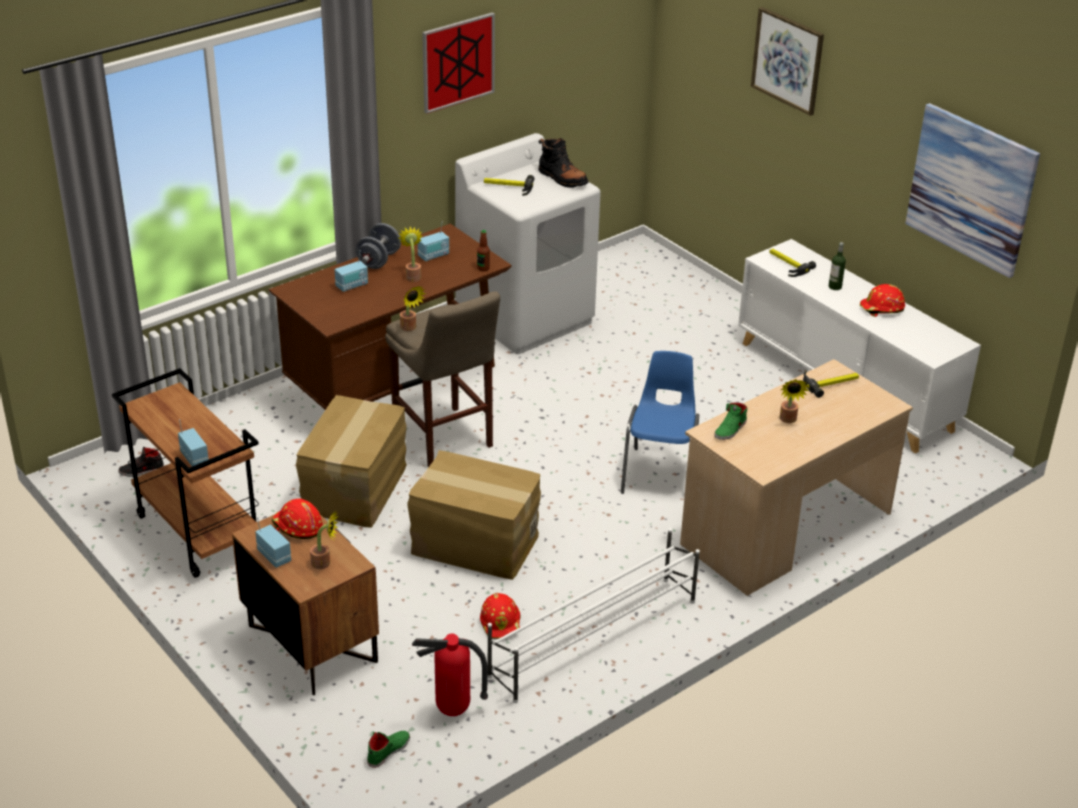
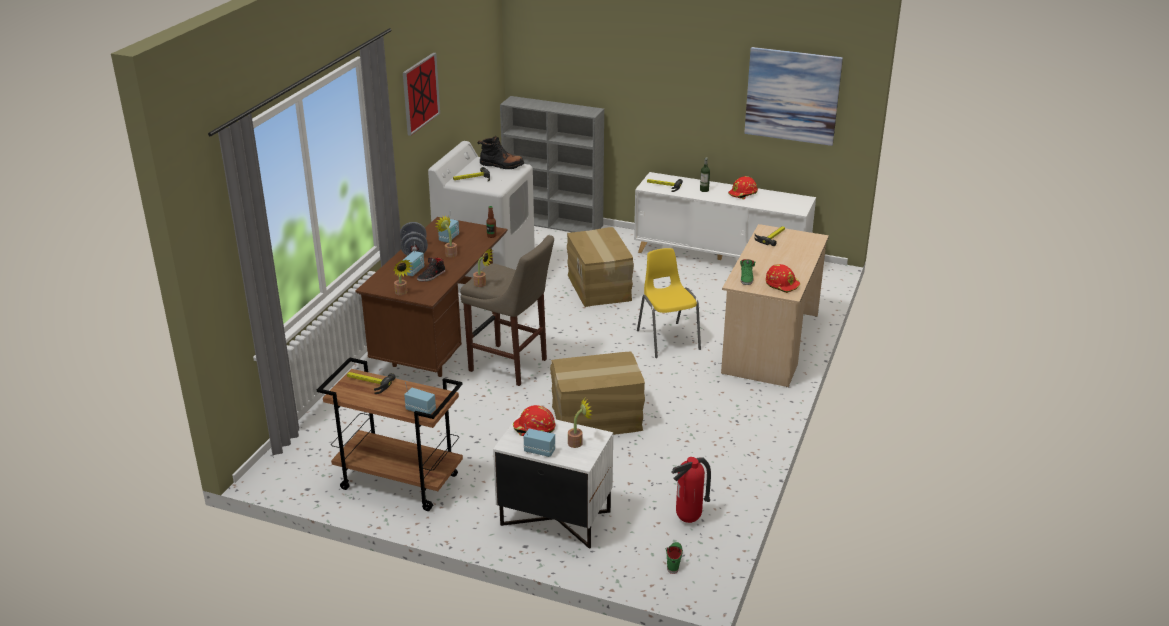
camera: 30 degrees left, 5 degrees down
(141, 470) = (312, 459): black shoe -> black shoe (431, 276)
(177, 405) = (368, 383): none -> hammer
(310, 644) = (554, 519): brown nightstand -> white nightstand
(356, 489) = (483, 415): cardboard box -> cardboard box (600, 287)
(501, 623) = (663, 457): red hard hat -> red hard hat (782, 284)
(592, 638) = (726, 444): white shoe rack -> none
(660, 474) = (667, 339): blue chair -> yellow chair
(677, 270) = (554, 223): none -> grey bookcase
(787, 60) = (628, 48): picture -> none
(788, 420) = (772, 263): potted plant -> potted plant (402, 293)

